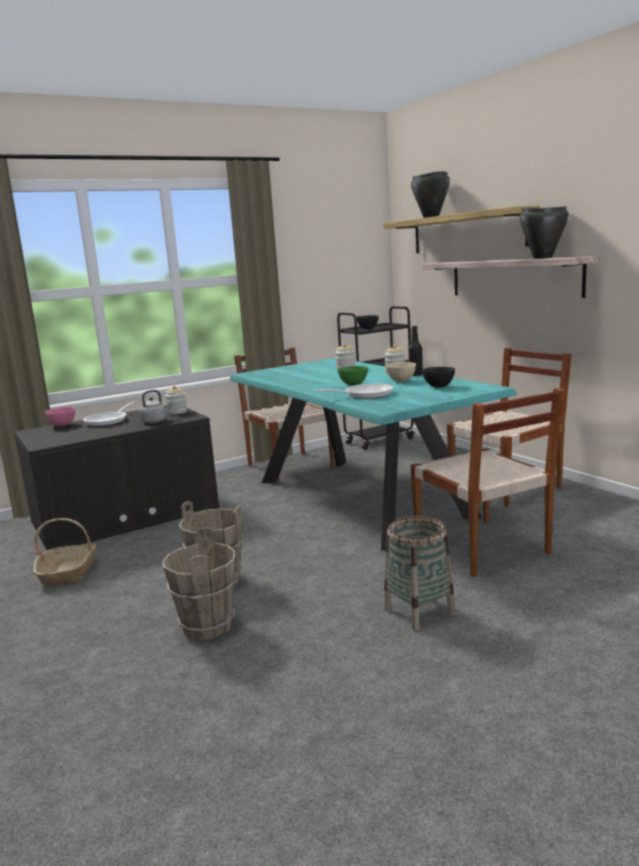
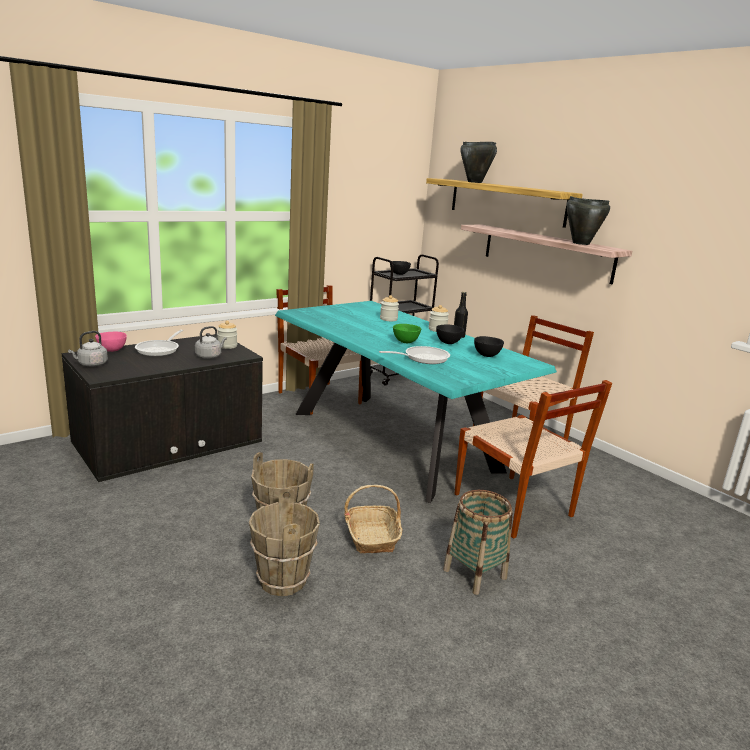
camera: 10 degrees left, 5 degrees up
(37, 437) = (91, 364): none -> grey kettle
(69, 572) = (126, 507): basket -> basket (372, 536)
(401, 380) = (448, 342): beige bowl -> black bowl

